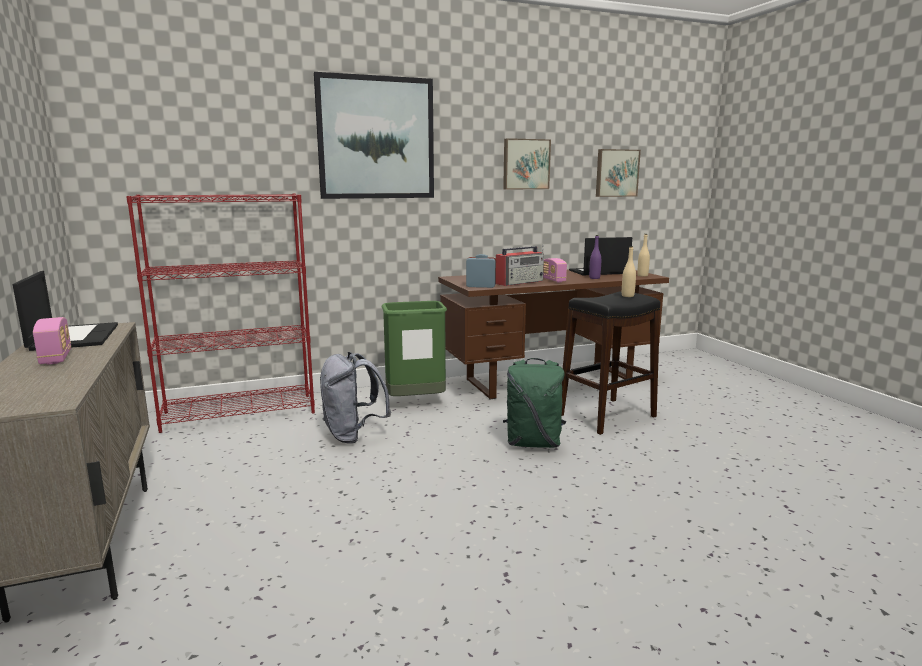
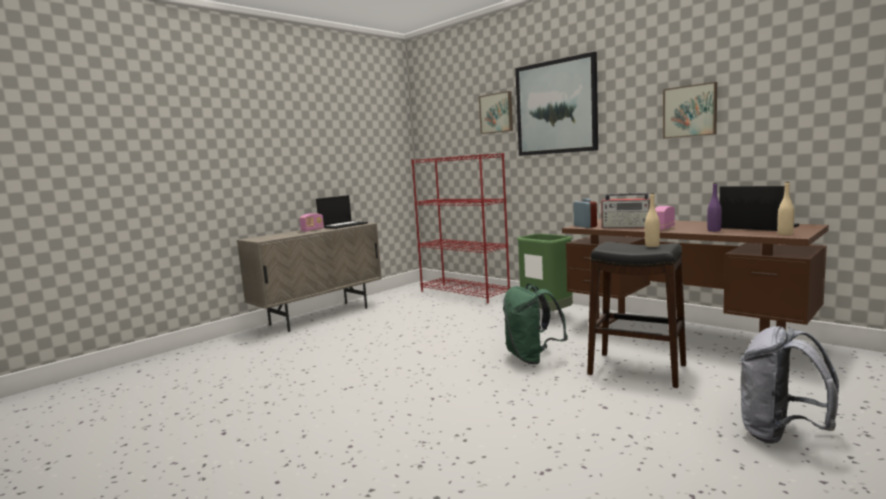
camera: 65 degrees right, 5 degrees down
(353, 435) = (470, 318): grey backpack -> grey backpack (781, 435)
(616, 173) = (823, 106): picture -> picture (497, 113)

